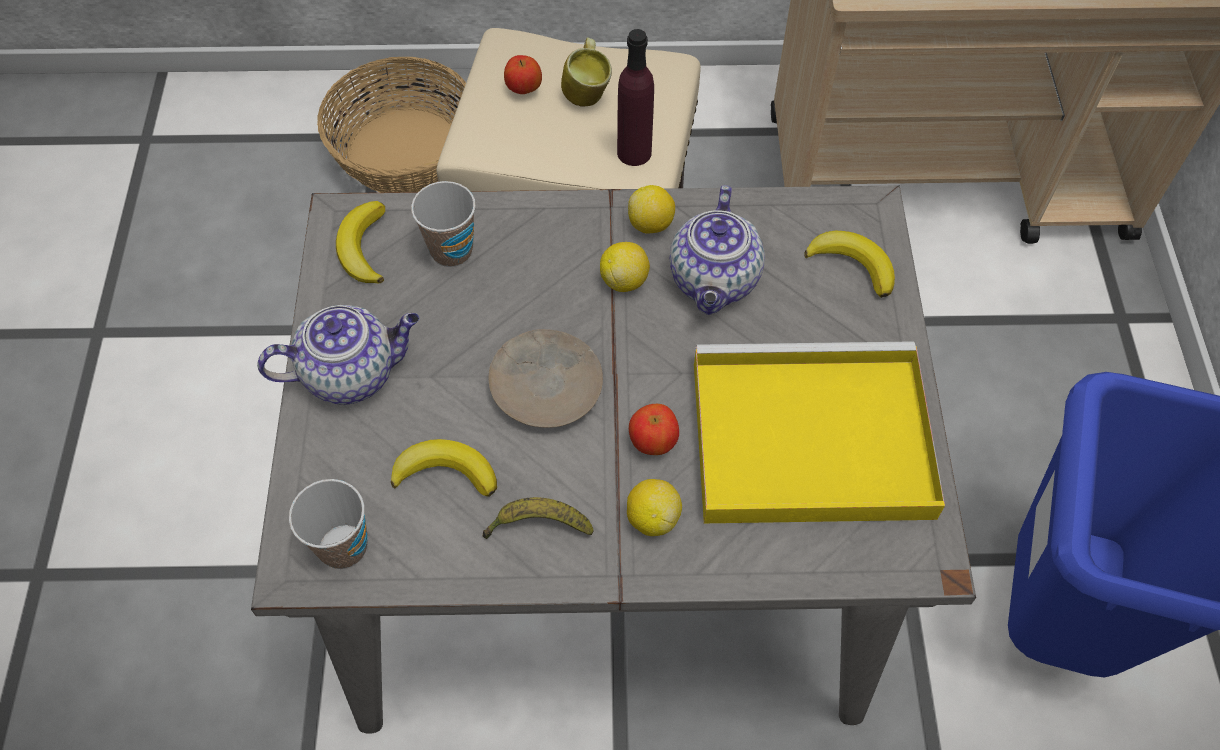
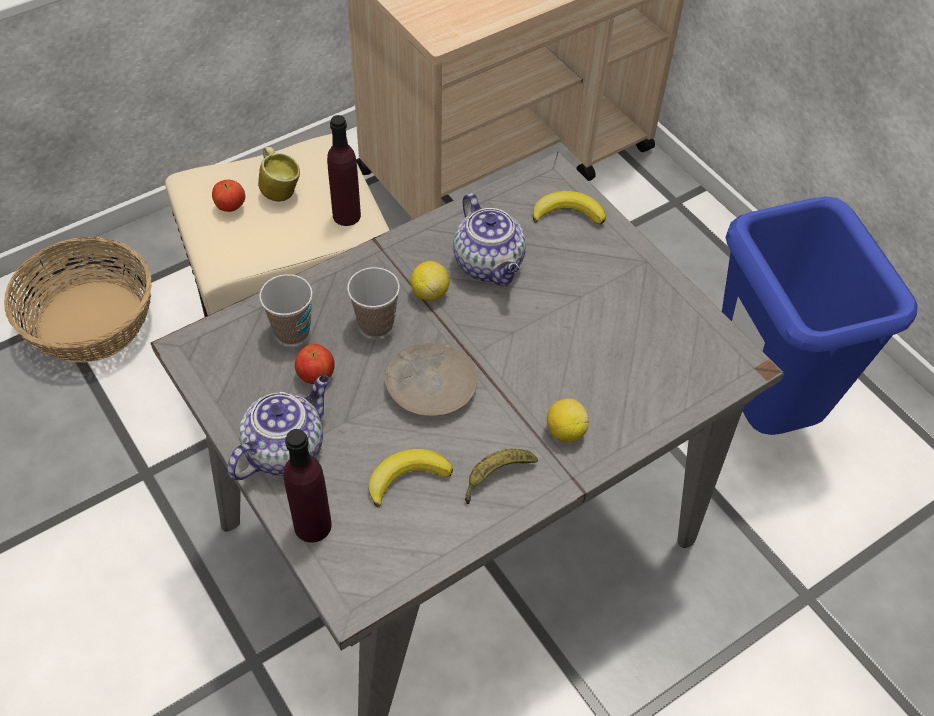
camera: 35 degrees left, 5 degrees down
(317, 469) = (312, 525): none -> purple bottle
(343, 547) = (374, 565): cup -> cup (376, 324)
(363, 247) = (223, 360): banana -> none
(651, 224) = (419, 248): lemon -> none
(653, 441) = (528, 384): apple -> apple (316, 375)
(805, 440) = (620, 334): yellow tray -> none

